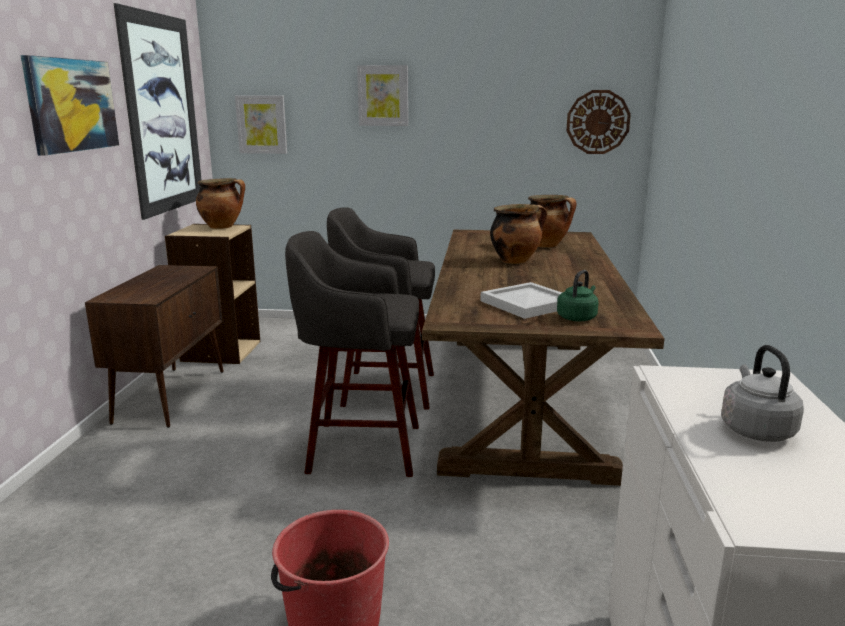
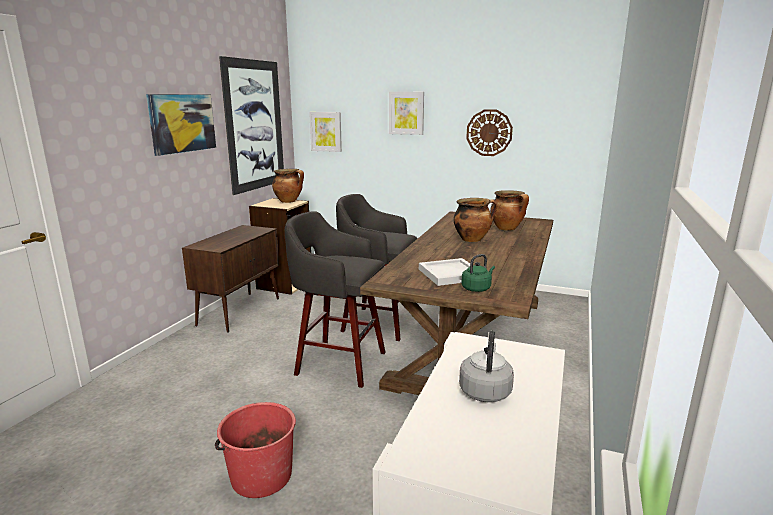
camera: 15 degrees right, 0 degrees up
(598, 122) = (565, 135): wall clock -> wall clock (489, 132)

